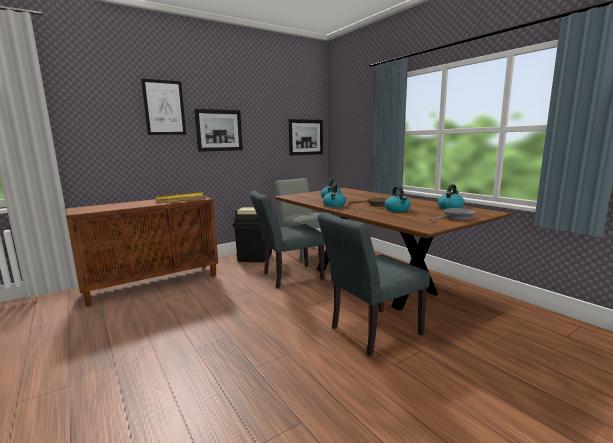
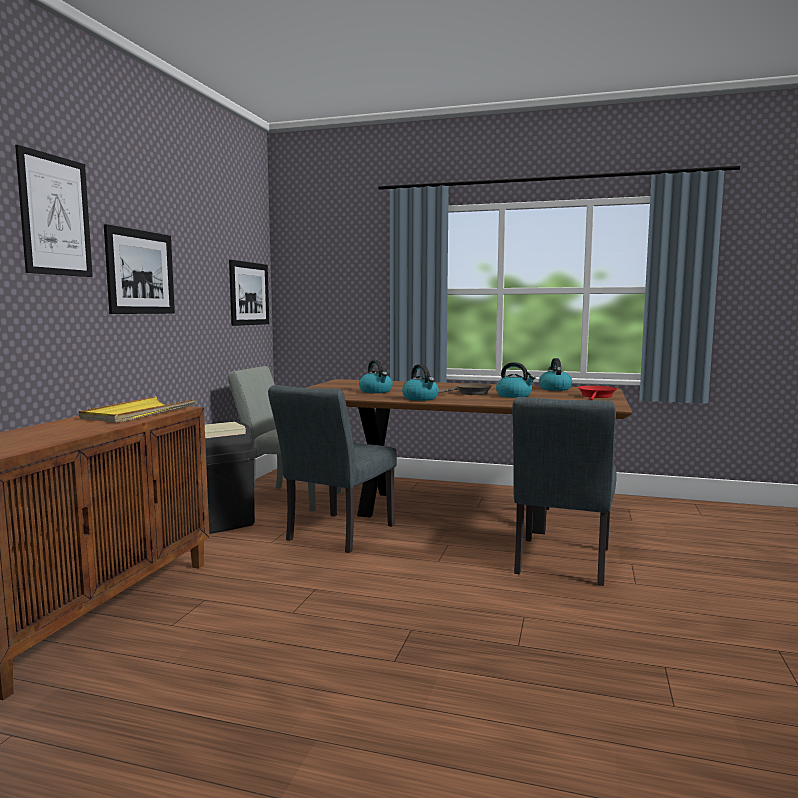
camera: 40 degrees left, 5 degrees down
(456, 217) = (596, 396): grey frying pan -> red frying pan

